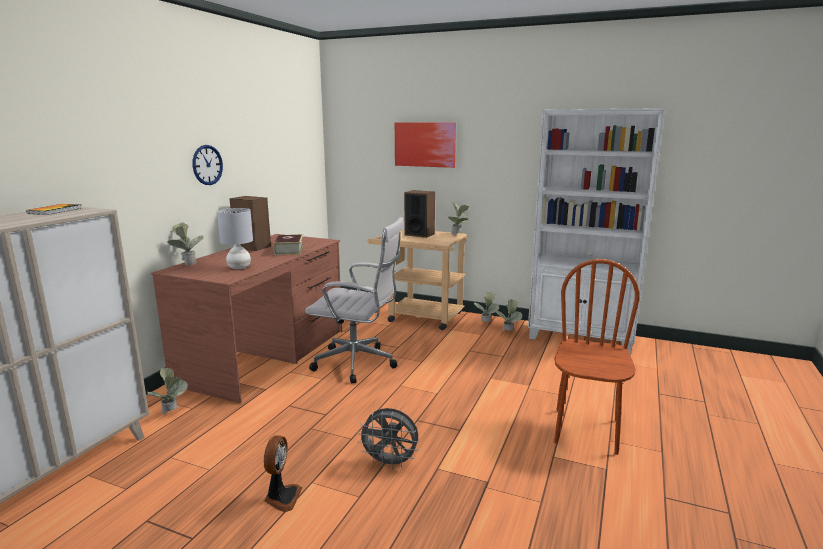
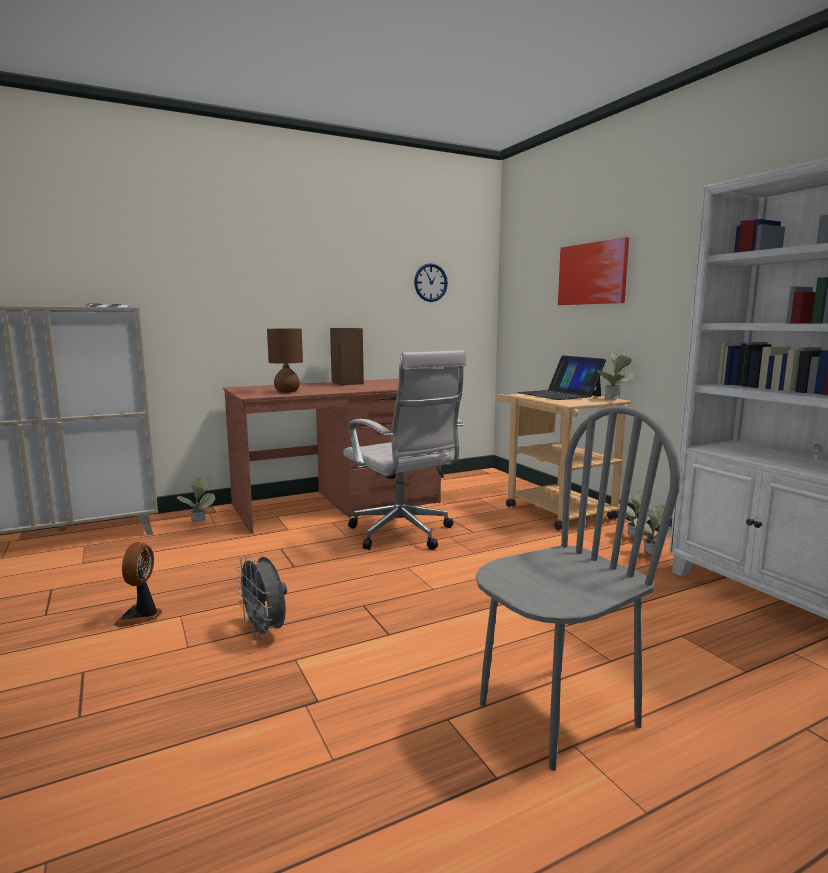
camera: 40 degrees right, 5 degrees down
(188, 263) = (264, 385): potted plant -> none
(207, 165) = (309, 291): wall clock -> wall clock (430, 282)
(239, 267) = (286, 391): grey table lamp -> brown table lamp
(281, 497) = (141, 616): fan -> fan turned 135 degrees clockwise
(289, 250) = (368, 387): book -> none
(419, 234) = (559, 394): speaker -> laptop
(586, 430) = (557, 714): brown chair -> grey chair

